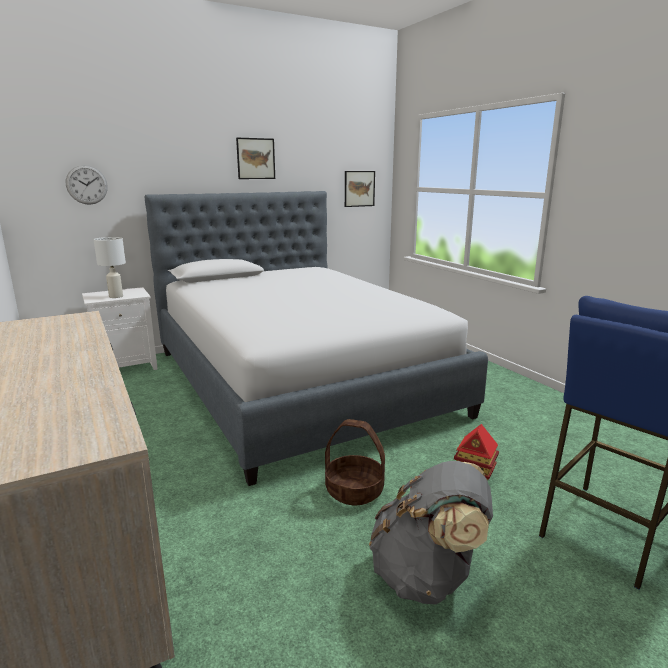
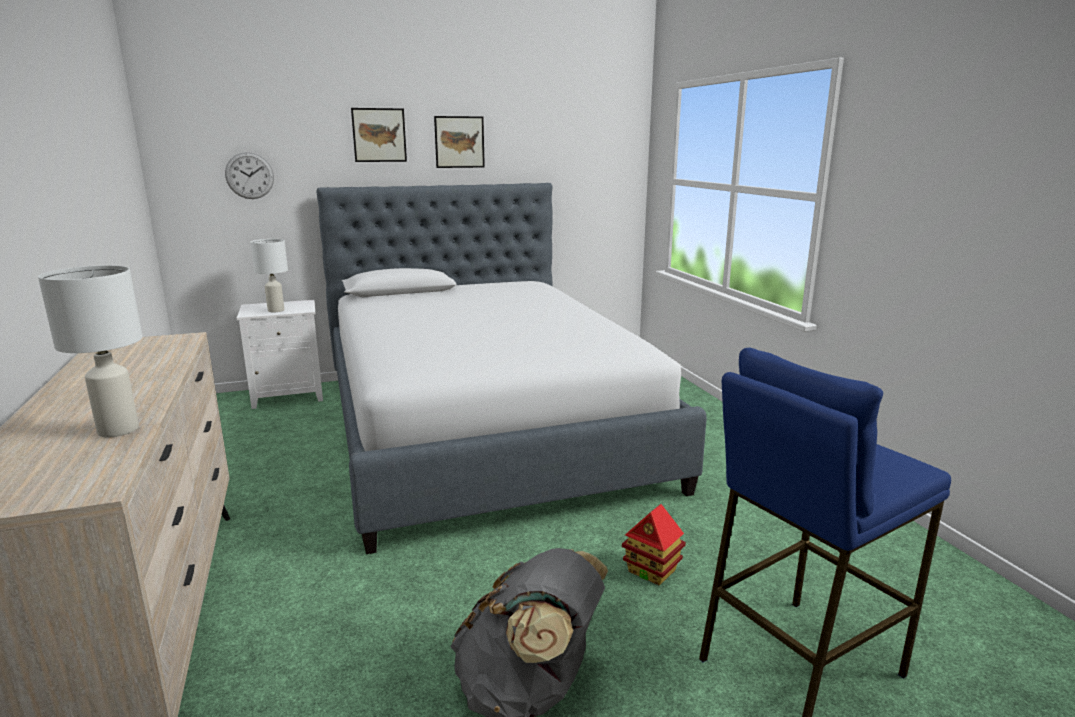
camera: 10 degrees right, 0 degrees up
(91, 391) = (119, 430): none -> white table lamp
(354, 490) = (488, 573): basket -> none
(359, 188) = (600, 179): picture -> picture (379, 135)

